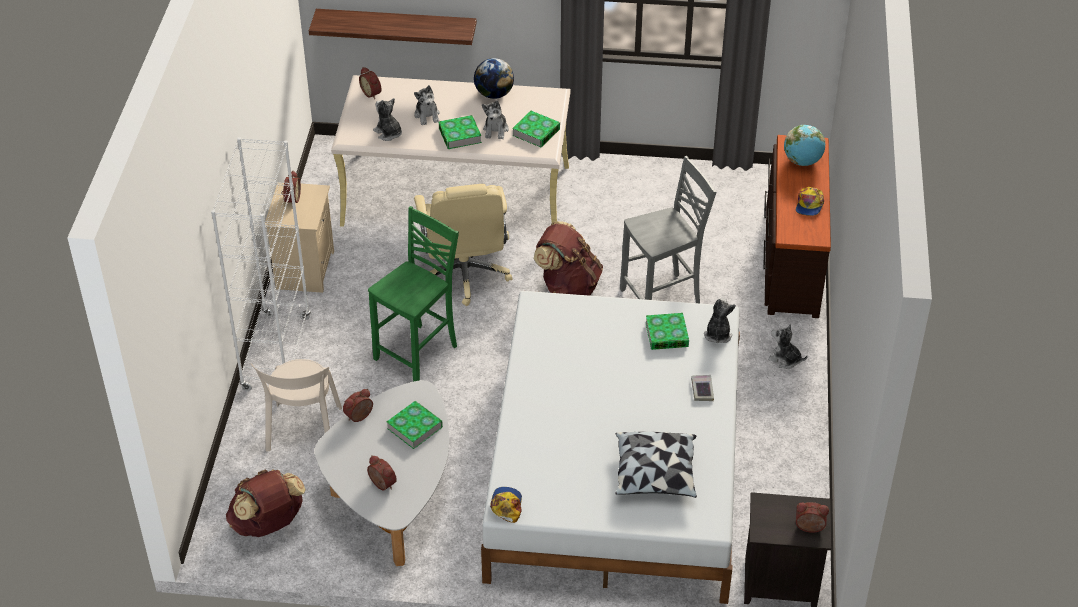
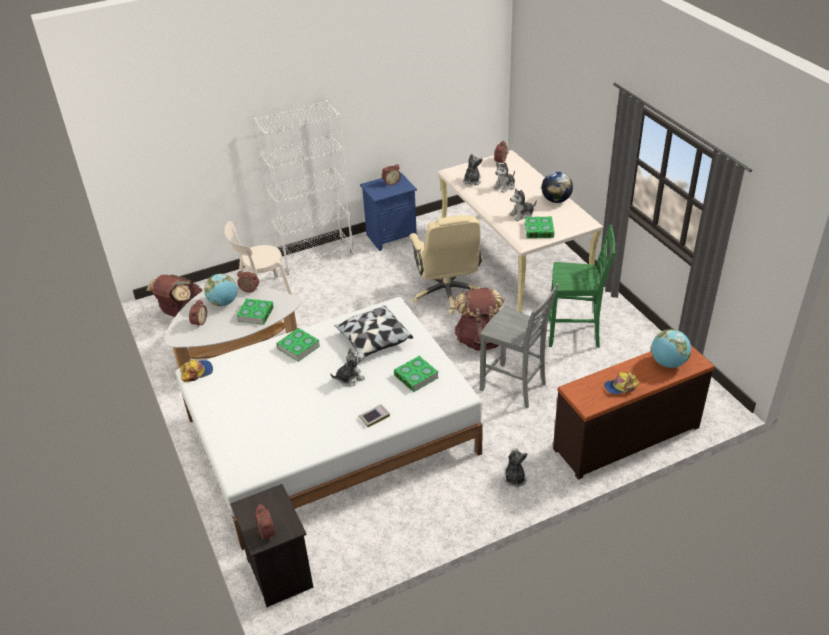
camera: 60 degrees right, 5 degrees down
(304, 269) = (391, 236): beige nightstand -> blue nightstand
(363, 449) = (223, 303): none -> globe
(396, 26) = (544, 129): shelf -> none
(418, 353) = (362, 306): green chair -> green chair (575, 334)
(460, 135) = (500, 205): book -> book (298, 347)
(464, 274) = (447, 293): beige office chair -> beige office chair turned 60 degrees counterclockwise
(655, 475) = (271, 428): pillow -> pillow (373, 340)
(717, 334) = (439, 401): plush toy -> plush toy (350, 378)

